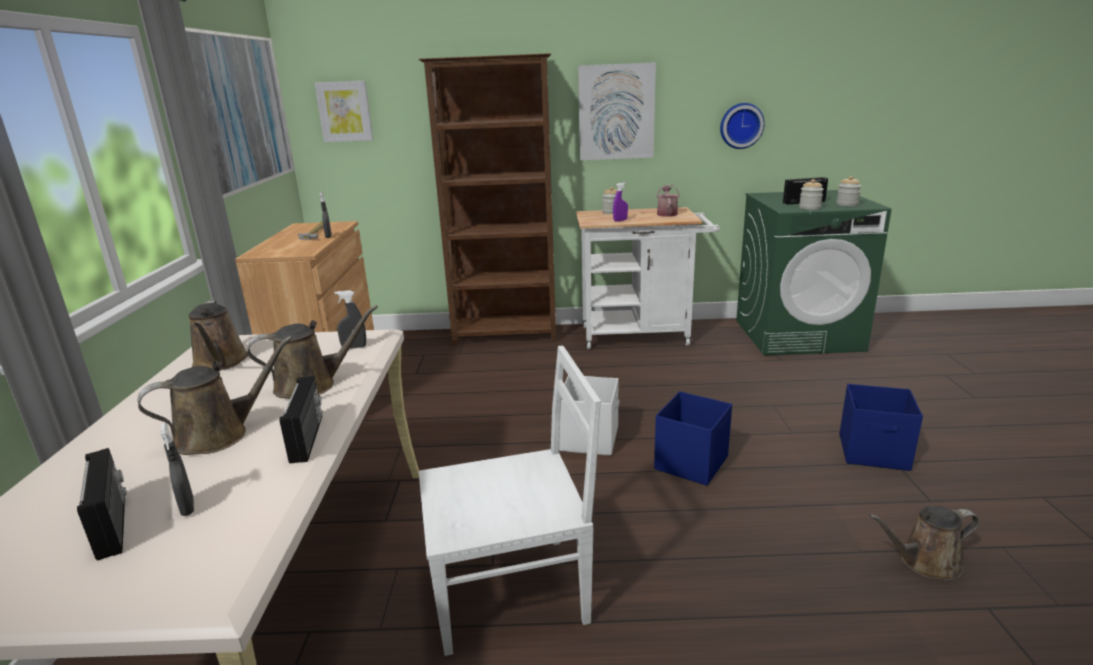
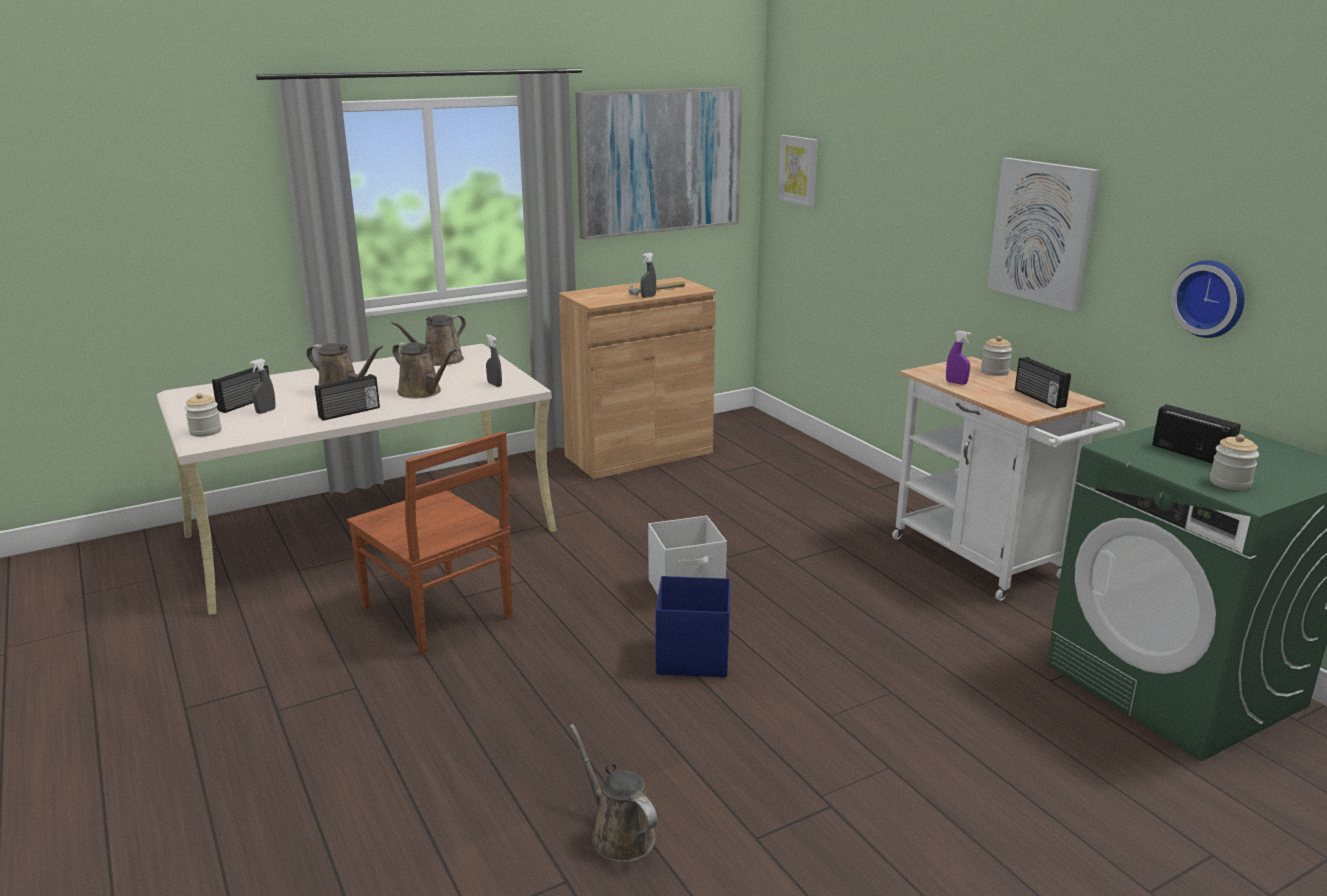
camera: 60 degrees right, 0 degrees up
(506, 335) = (865, 485): brown bookcase -> none
(513, 591) = (438, 614): white chair -> brown chair
(667, 213) = (1038, 398): watering can -> radio
(809, 208) = (1151, 460): jar -> jar (205, 431)
(874, 453) = (839, 786): blue storage box -> none

